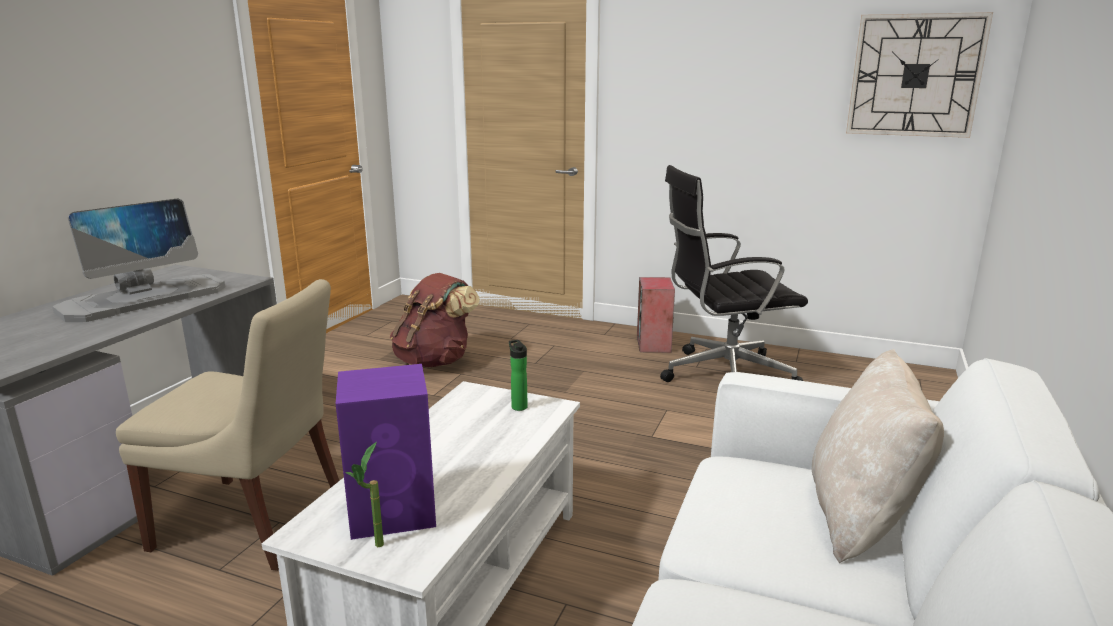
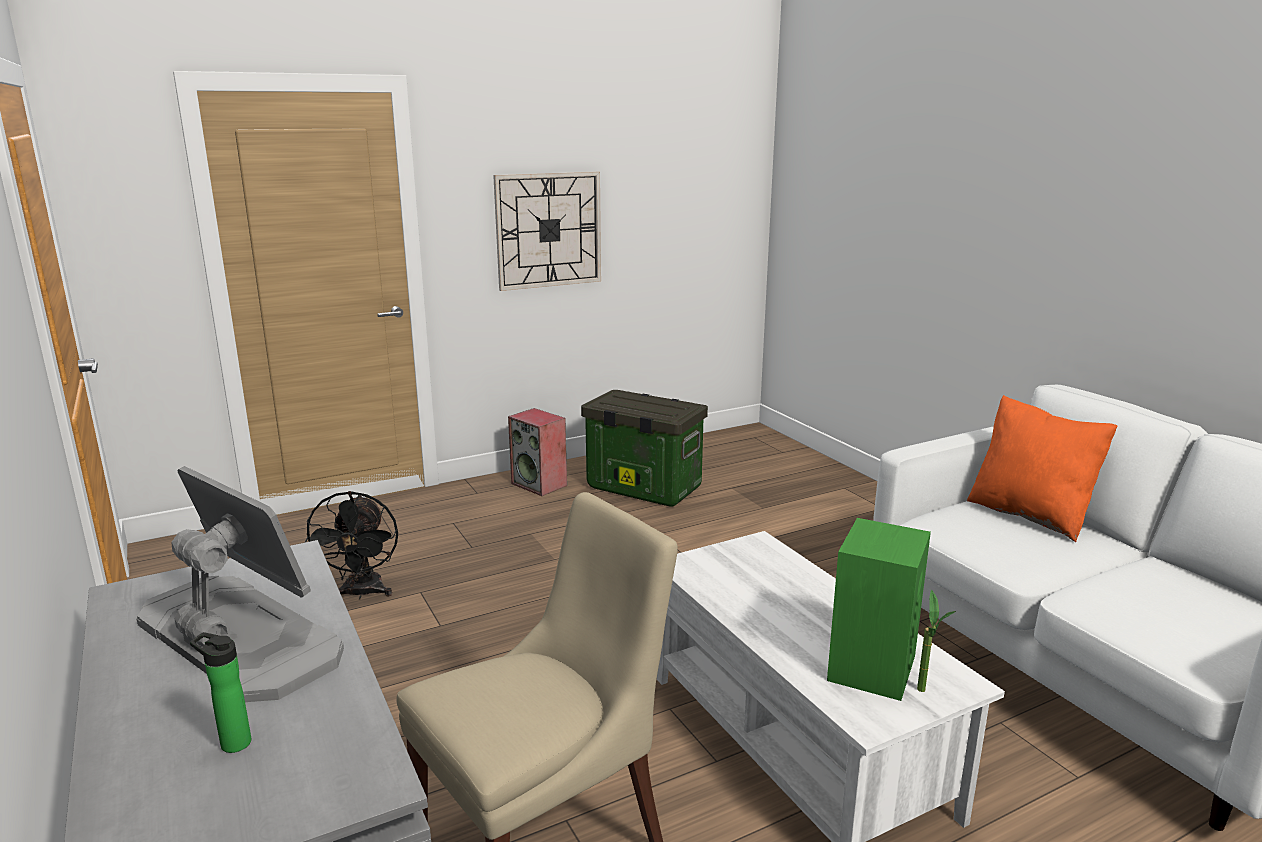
camera: 50 degrees left, 0 degrees up
(145, 299) = (237, 636): monitor -> monitor turned 45 degrees counterclockwise
(395, 511) = (872, 667): purple speaker -> green speaker
(435, 361) = (362, 594): brown backpack -> black fan
(518, 406) = (740, 555): bottle -> bottle (232, 742)
(723, 376) = (642, 488): black office chair -> storage box
(861, 517) = (1030, 515): beige pillow -> orange pillow
(915, 76) = (710, 178): wall clock -> wall clock (548, 230)

